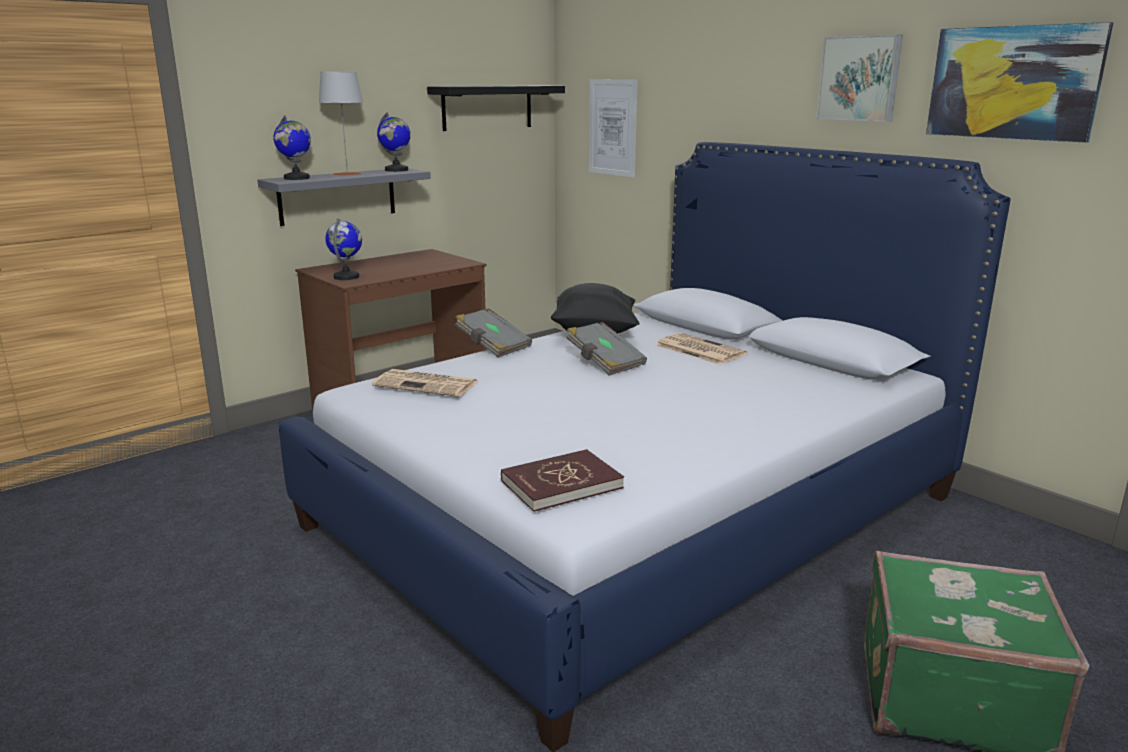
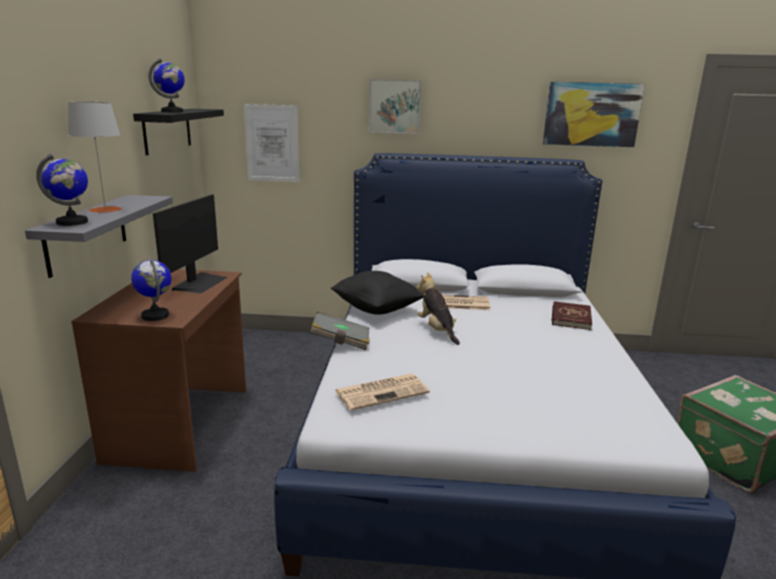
camera: 45 degrees left, 0 degrees up
(396, 170) = (135, 199): globe -> globe (172, 111)
(433, 264) = (199, 283): none -> monitor
(561, 484) = (619, 427): red book -> red book (570, 318)
(604, 363) = (437, 330): grey book -> plush toy
(860, 78) = (494, 109): picture -> picture (395, 106)

